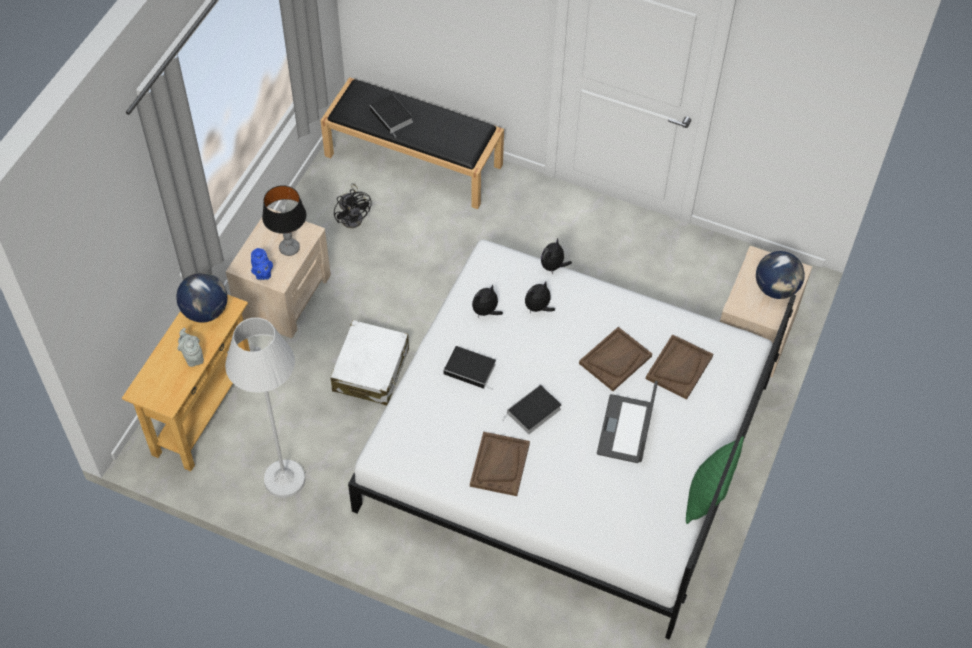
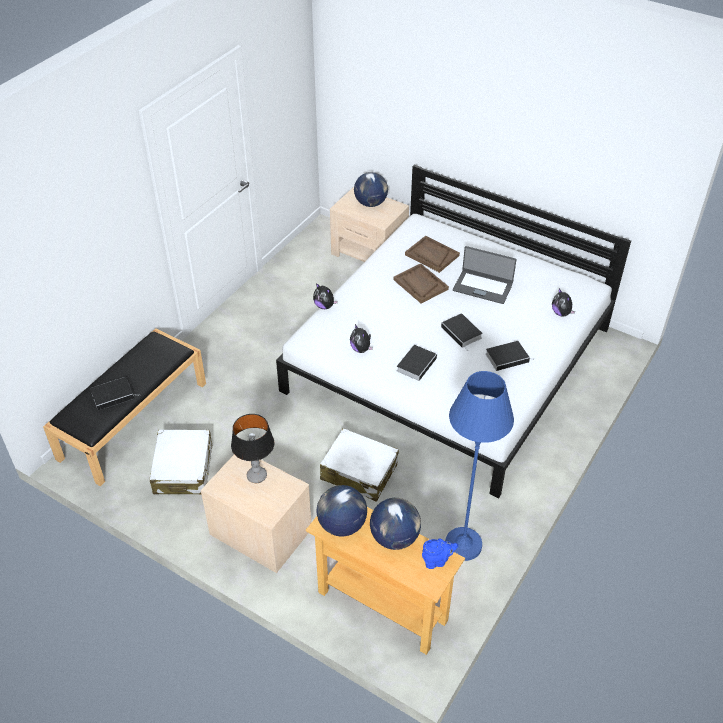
camera: 80 degrees left, 10 degrees down
(192, 357) = (395, 537): grey teapot -> globe
(262, 274) = (282, 499): blue teapot -> blue teapot (437, 561)
(284, 479) = (463, 544): white floor lamp -> blue floor lamp
(354, 216) = (183, 469): black fan -> white suitcase
(499, 464) = (508, 357): brown tray -> book
(538, 308) = (364, 318): plush toy -> plush toy (561, 313)
(707, 496) = (538, 258): green pillow -> none

